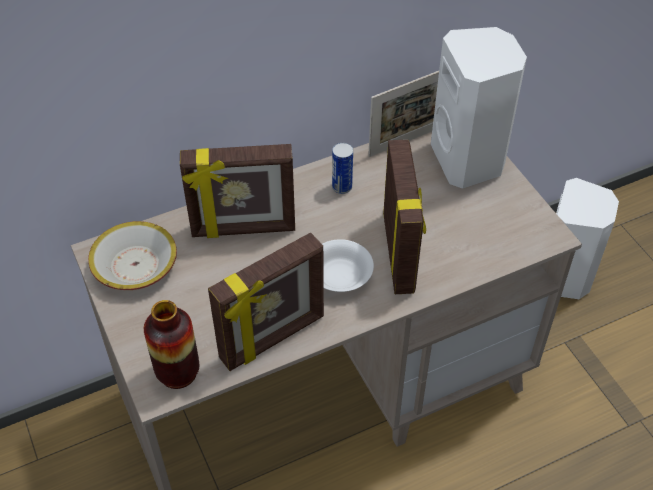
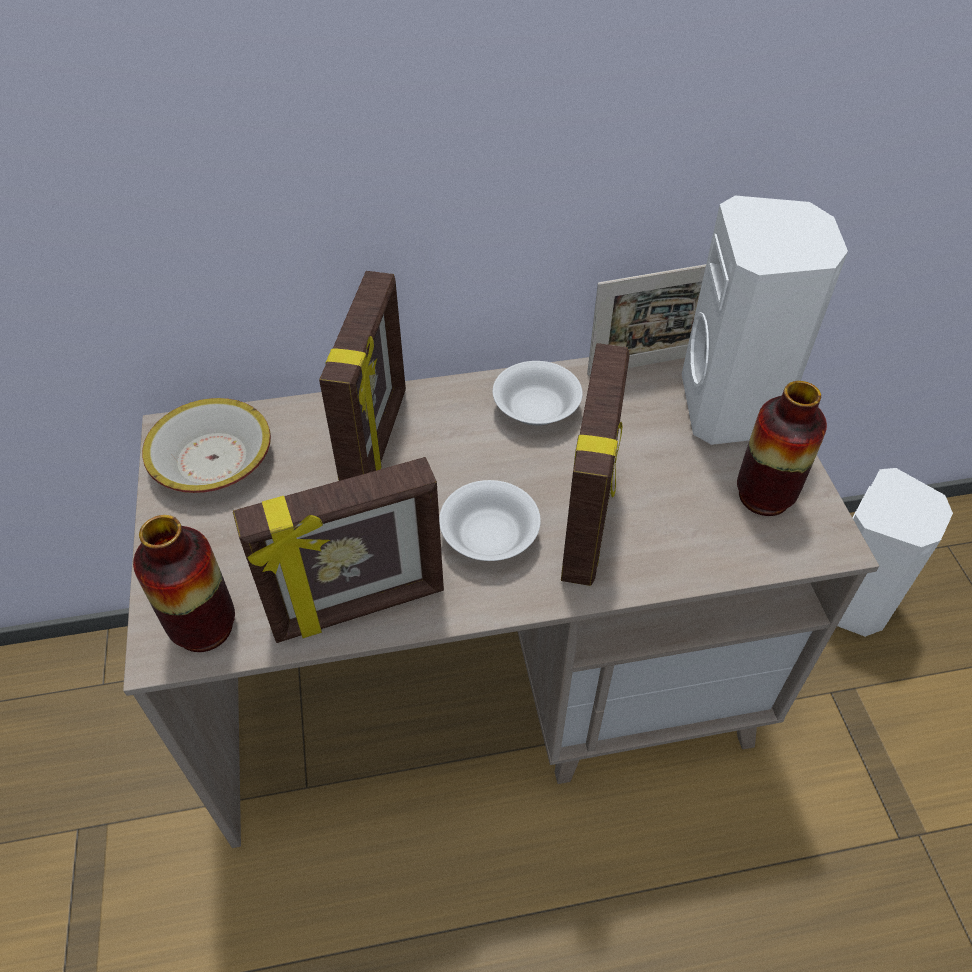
camera: 15 degrees right, 0 degrees up
(243, 229) = (377, 440): picture frame -> picture frame turned 90 degrees counterclockwise
(342, 187) = (535, 409): can -> white bowl
(503, 215) = (764, 496): none -> vase

